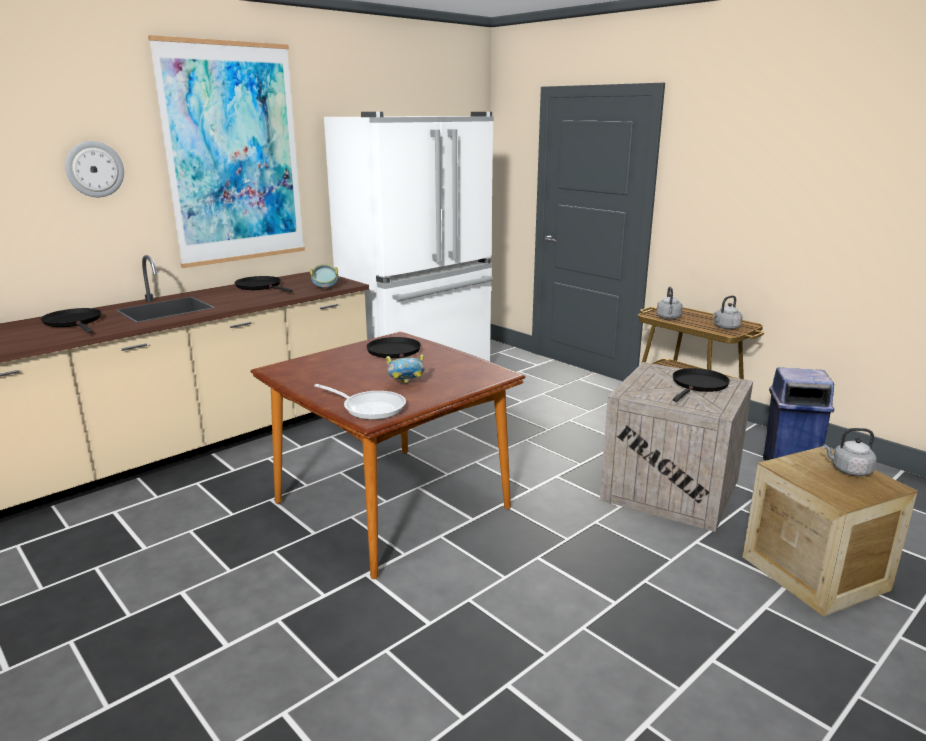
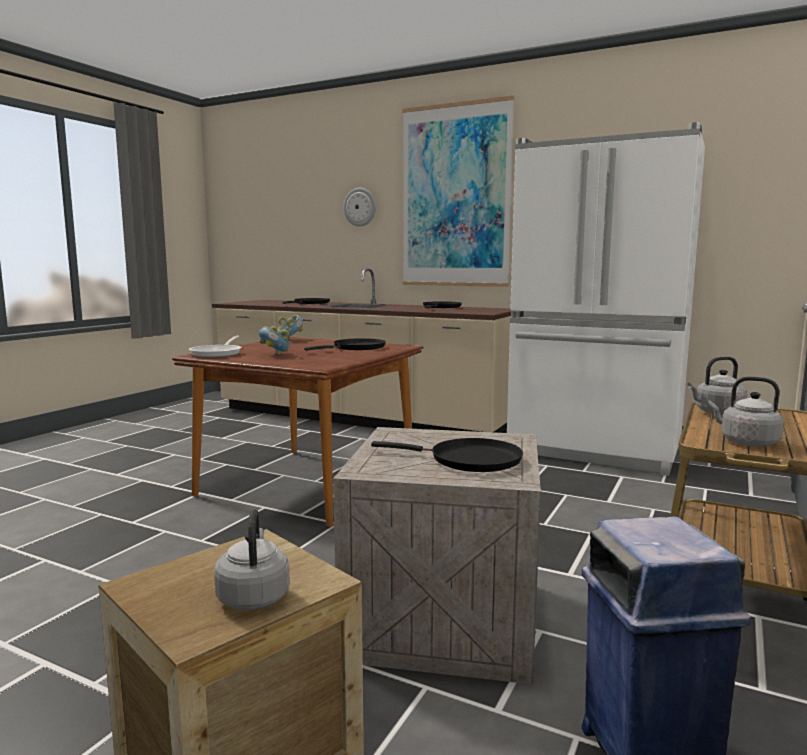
camera: 70 degrees right, 10 degrees down
(325, 288) = (460, 312): bowl -> bowl (290, 339)

